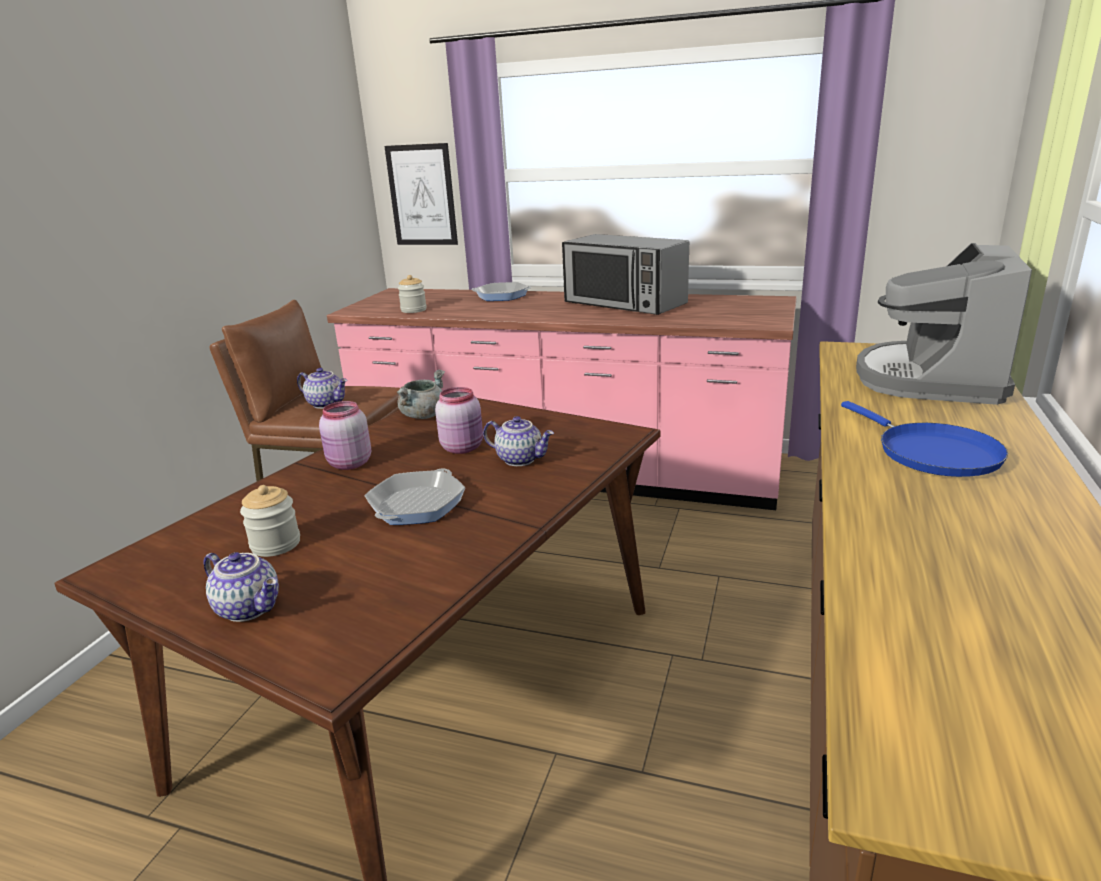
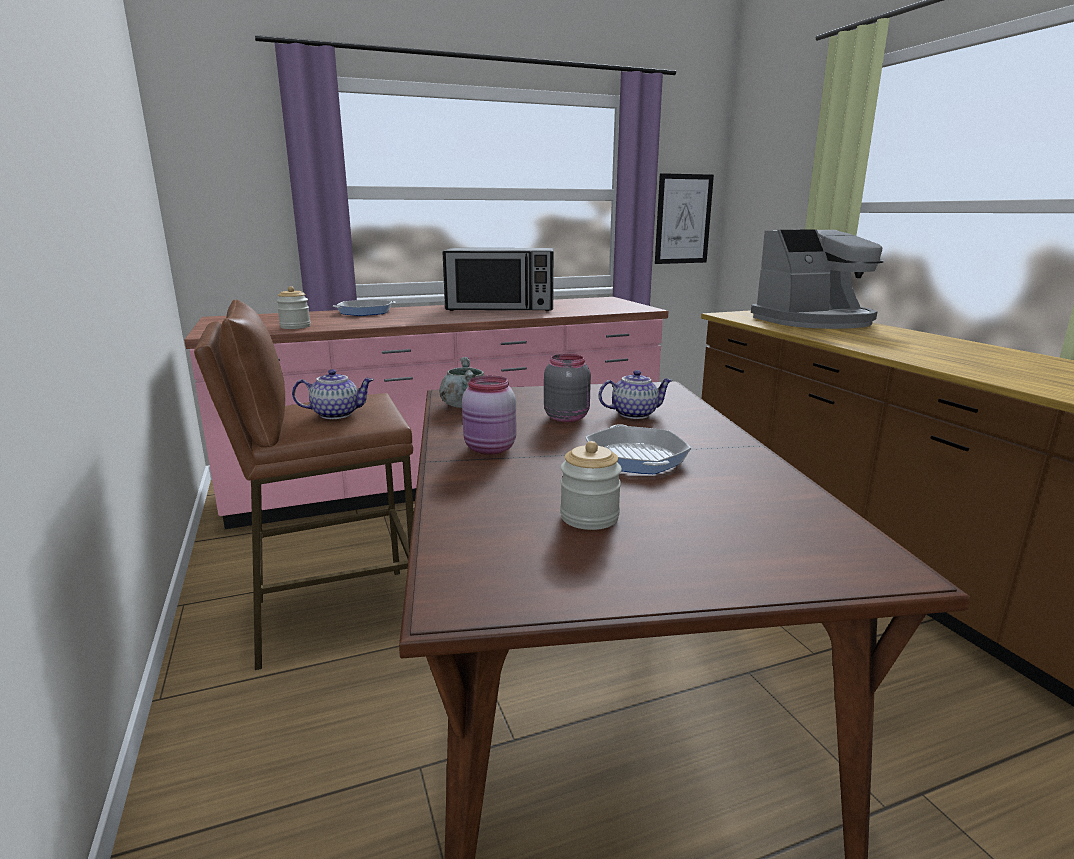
camera: 40 degrees left, 5 degrees down
(250, 608) = (703, 563): teapot -> none
(422, 195) = (232, 211): picture -> picture (683, 219)
(463, 447) = (567, 417): pink jar -> grey jar
(931, 379) = (814, 321): coffee machine -> coffee machine turned 90 degrees counterclockwise
(931, 453) = (915, 346): blue frying pan -> none

